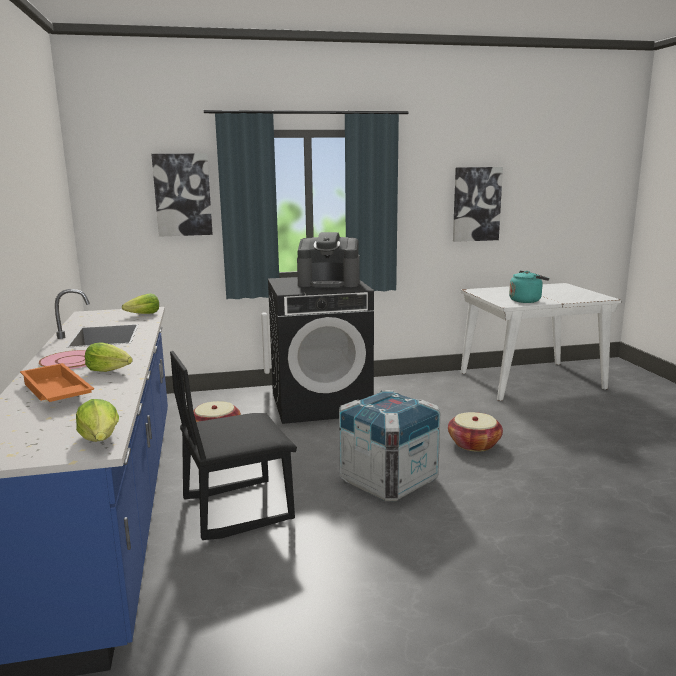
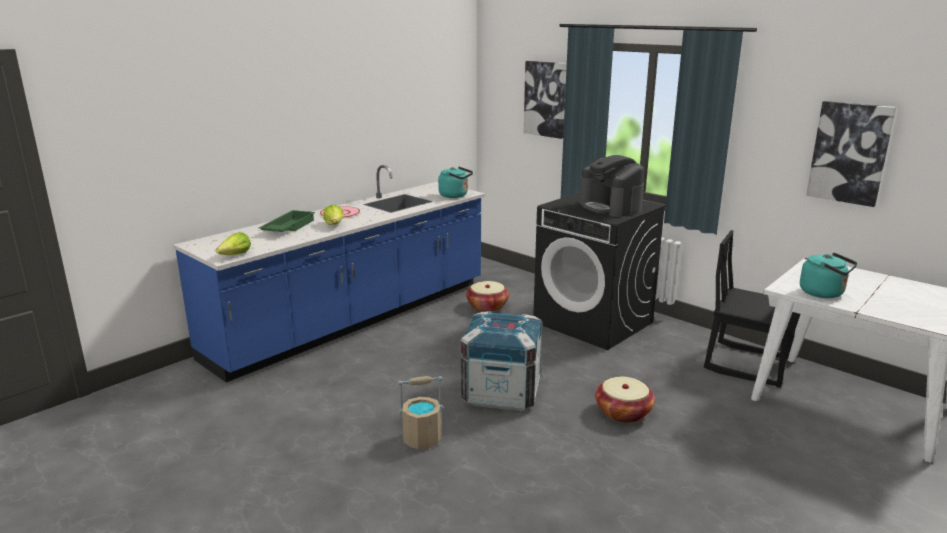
camera: 55 degrees right, 5 degrees up
(55, 392) = (288, 227): orange tray -> green tray
(143, 314) = (455, 195): lettuce -> turquoise kettle
(237, 508) = (396, 354): black chair -> black chair (747, 364)
(429, 548) = (422, 439): none -> beige bucket

